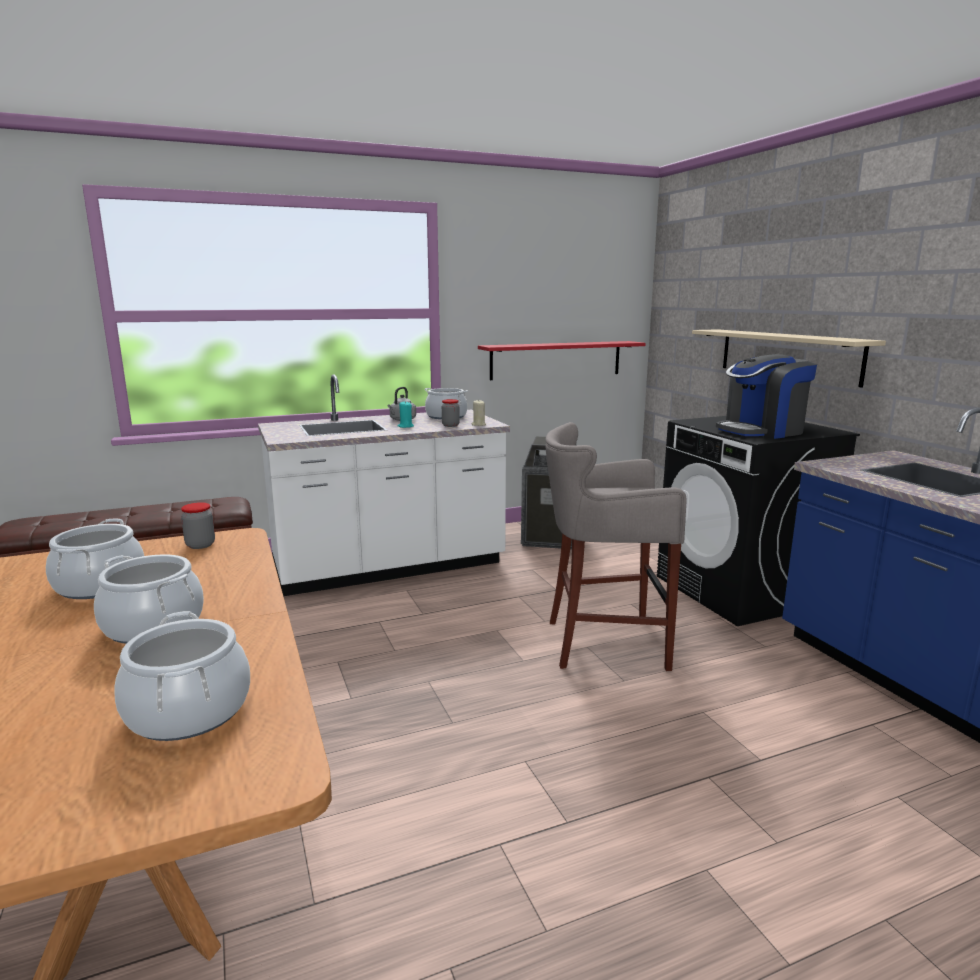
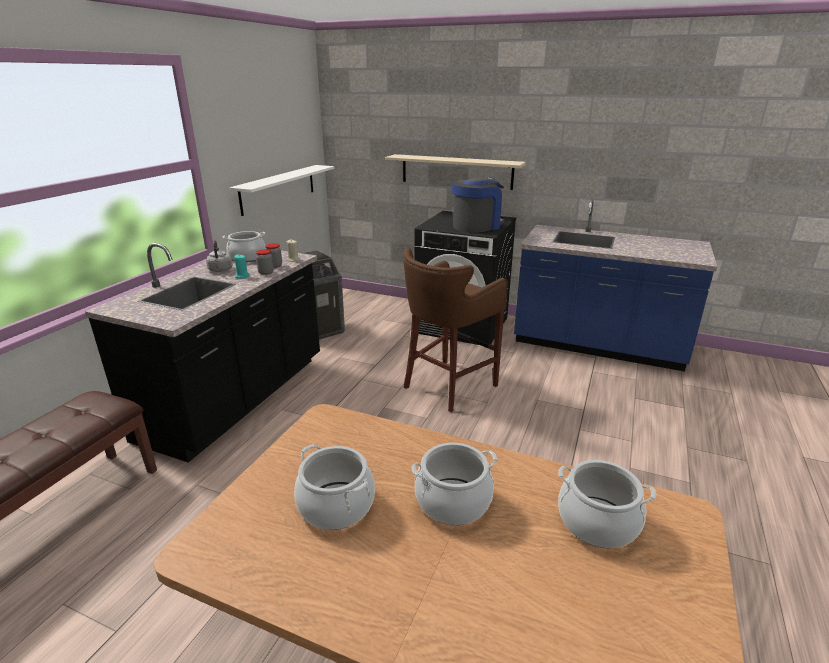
camera: 45 degrees left, 10 degrees up
(200, 545) = (316, 438): jar -> jar (266, 272)
(389, 567) = (237, 398): white counter -> black counter
(556, 360) = (278, 189): red shelf -> white shelf
(602, 643) = (447, 386): grey stool -> brown stool
(761, 431) = (477, 226): coffee machine -> coffee machine turned 150 degrees counterclockwise

